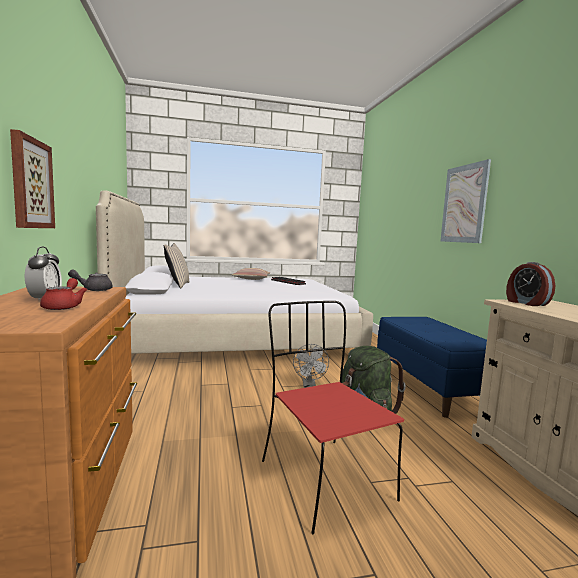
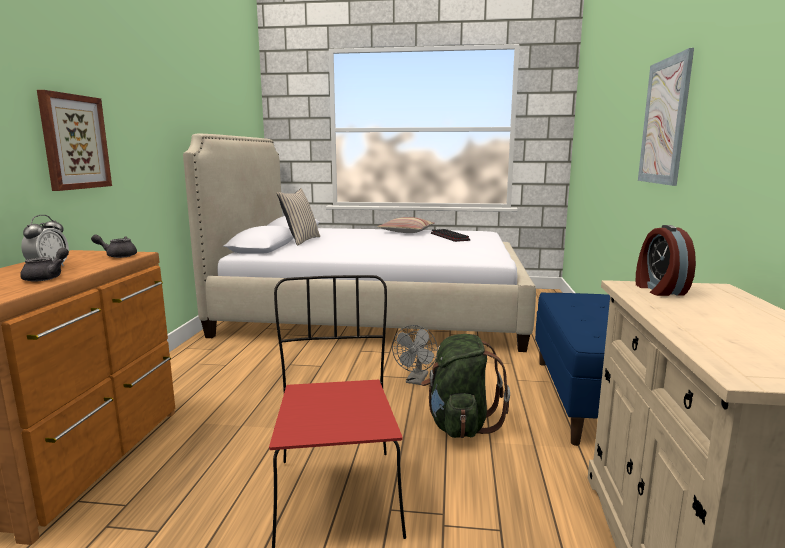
camera: 20 degrees right, 5 degrees up
(64, 306) = (47, 277): red teapot -> grey teapot

